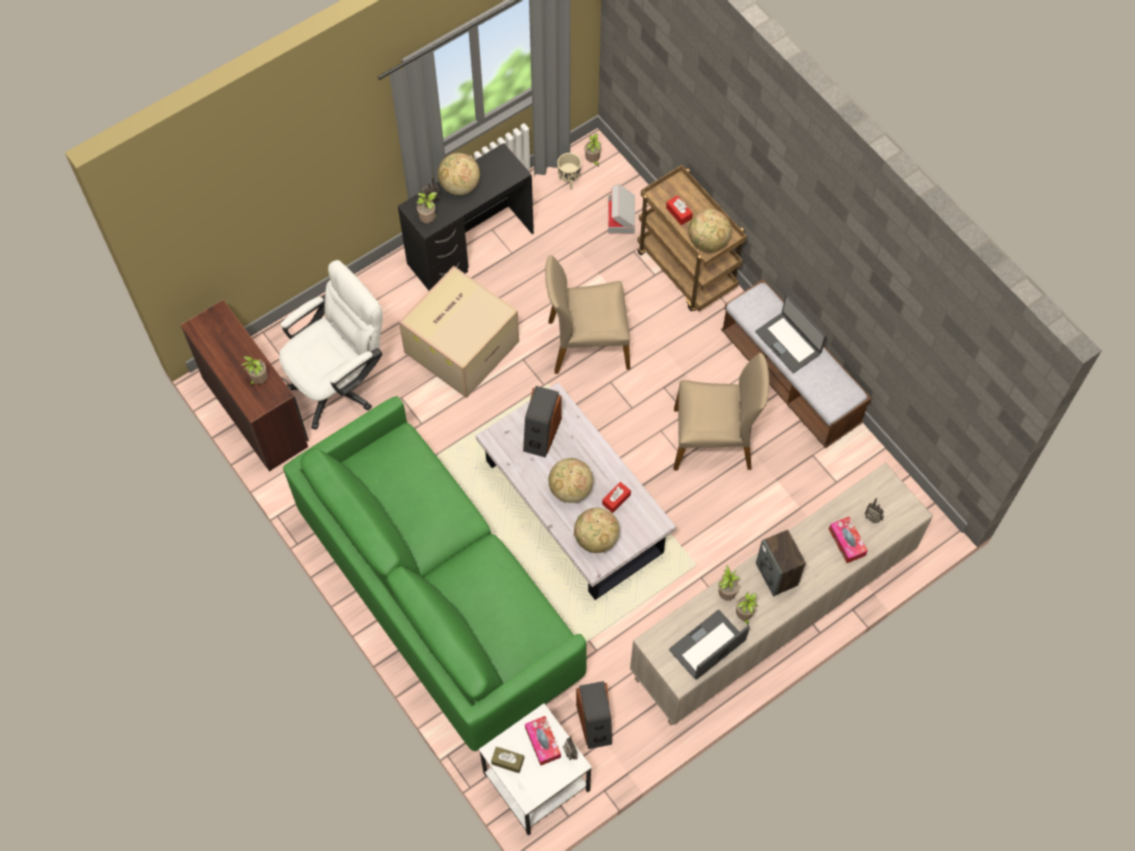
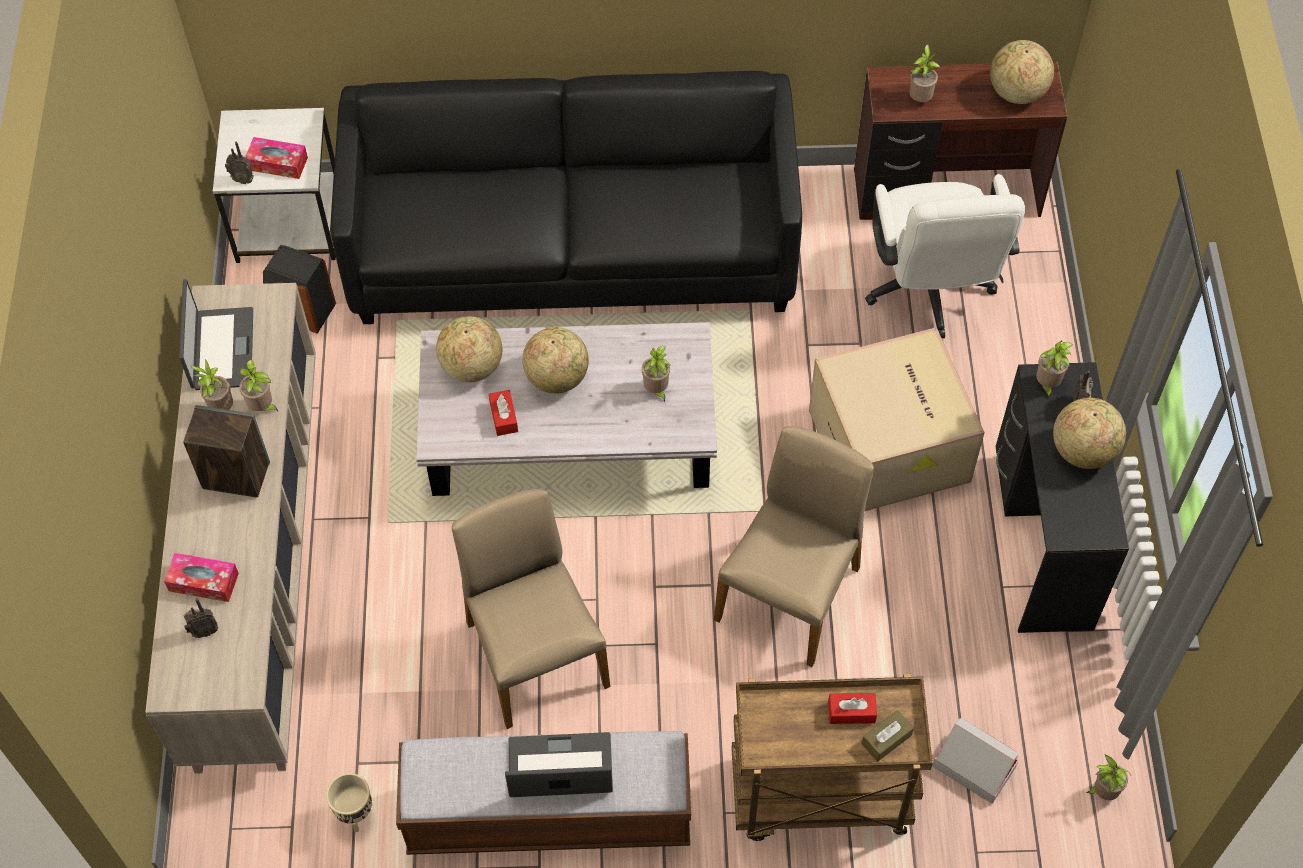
camera: 125 degrees right, 5 degrees down
(438, 593) = (573, 248): green sofa -> black sofa
(507, 761) = (287, 124): brown tissue box -> brown tissue box (886, 739)
(541, 434) = (656, 390): speaker -> potted plant
(569, 181) = (1084, 736): beige planter -> beige planter (355, 815)
(708, 242) = (773, 719): globe -> globe (1016, 92)
(713, 440) = (534, 653): beige chair -> beige chair turned 120 degrees clockwise

